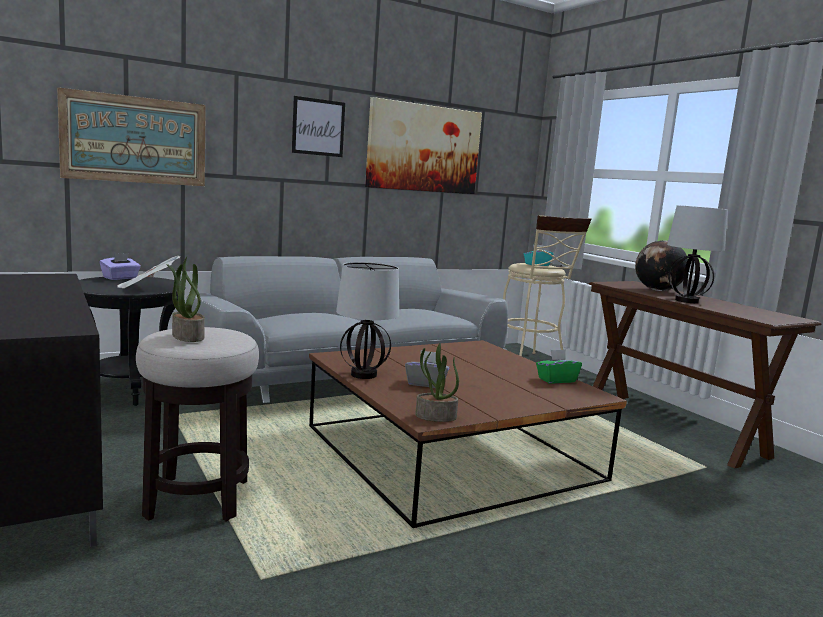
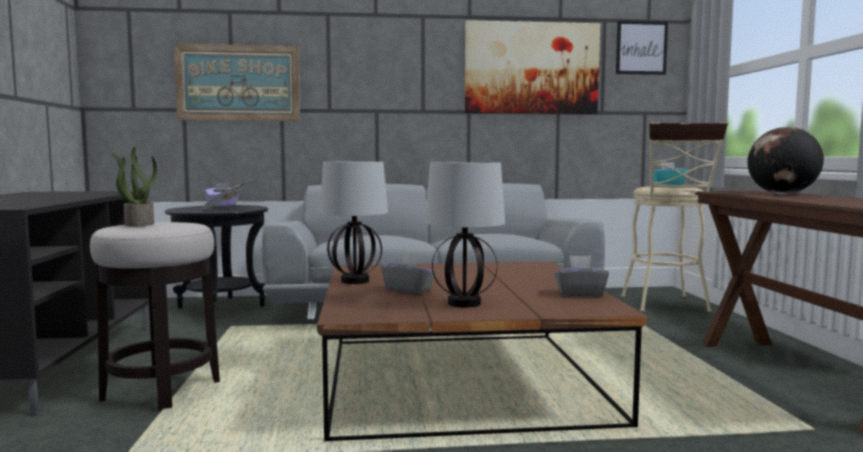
camera: 25 degrees right, 5 degrees down
(318, 127) = (410, 56): picture -> picture (641, 48)
(435, 417) = (362, 314): potted plant -> none
(556, 380) = (580, 294): green tissue box -> grey tissue box
(687, 301) = (802, 199): table lamp -> table lamp (465, 303)

